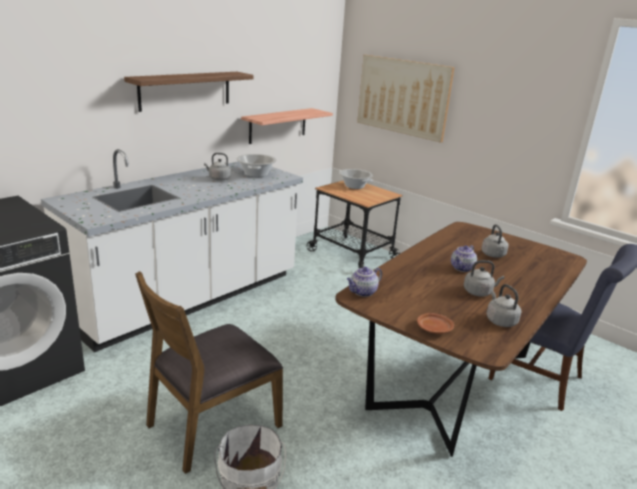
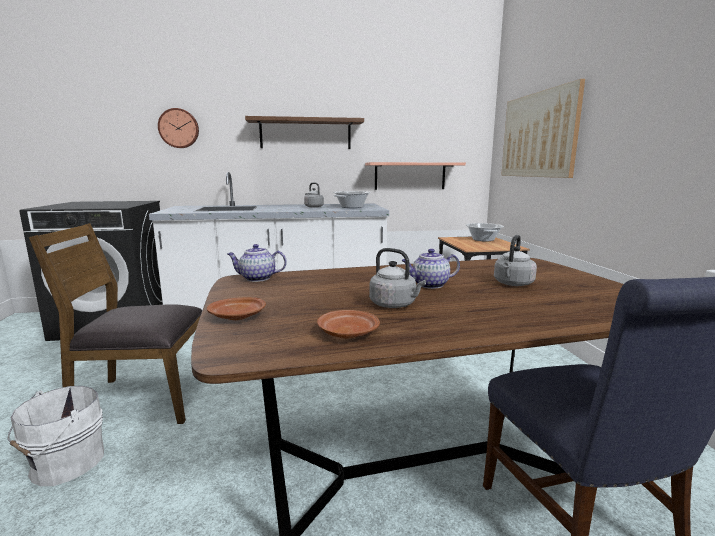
camera: 40 degrees right, 10 degrees down
(38, 95) = (179, 128): none -> wall clock
(500, 320) = (347, 333): grey kettle -> brown plate

